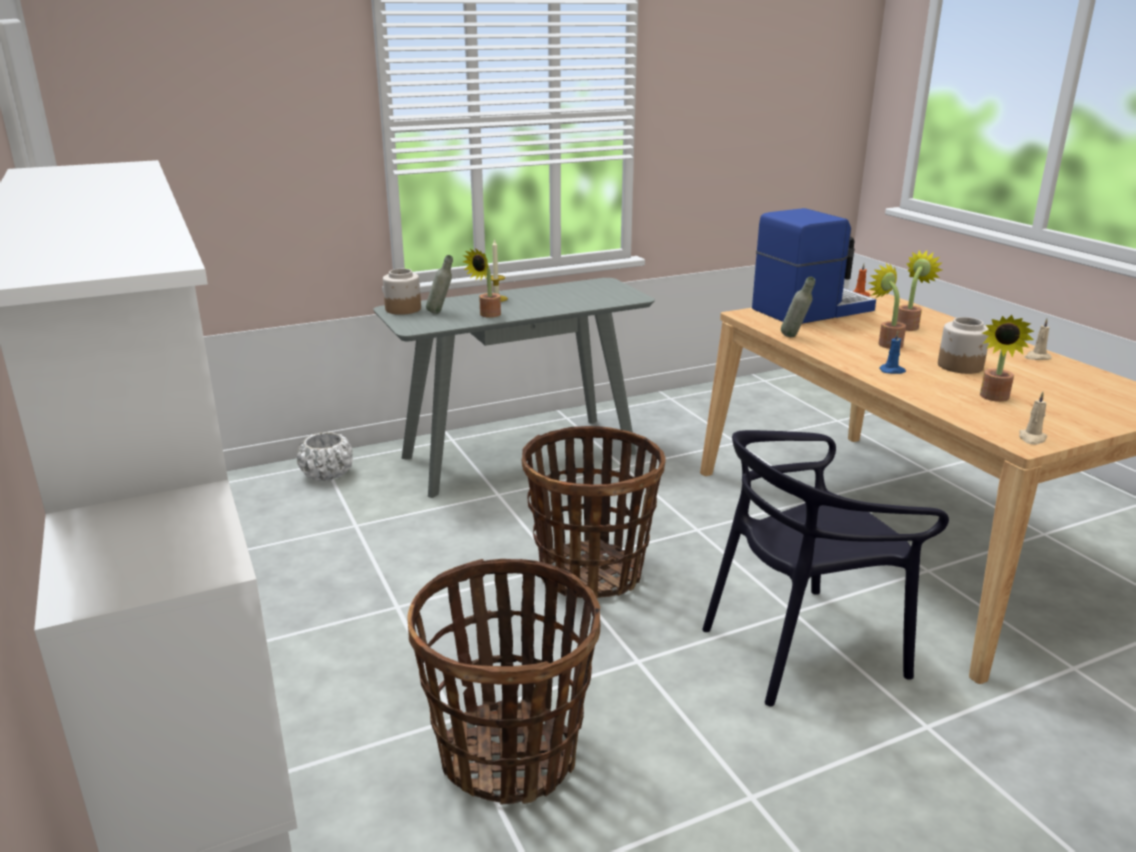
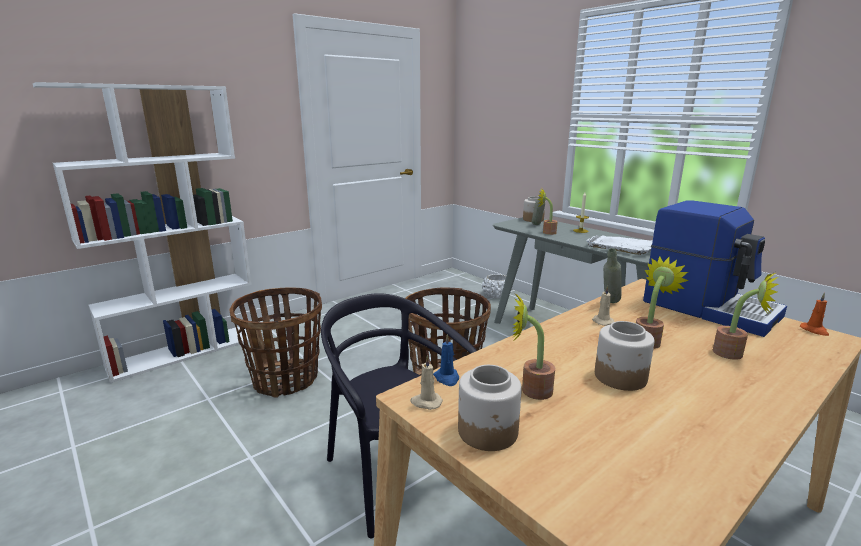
camera: 75 degrees right, 5 degrees down
(586, 296) = (623, 246): none -> white tray
(892, 371) = (563, 341): blue candle -> blue candle (447, 378)
(1037, 357) = (728, 436): beige candle -> beige candle (602, 321)
(1068, 422) = (488, 432): none -> jar

